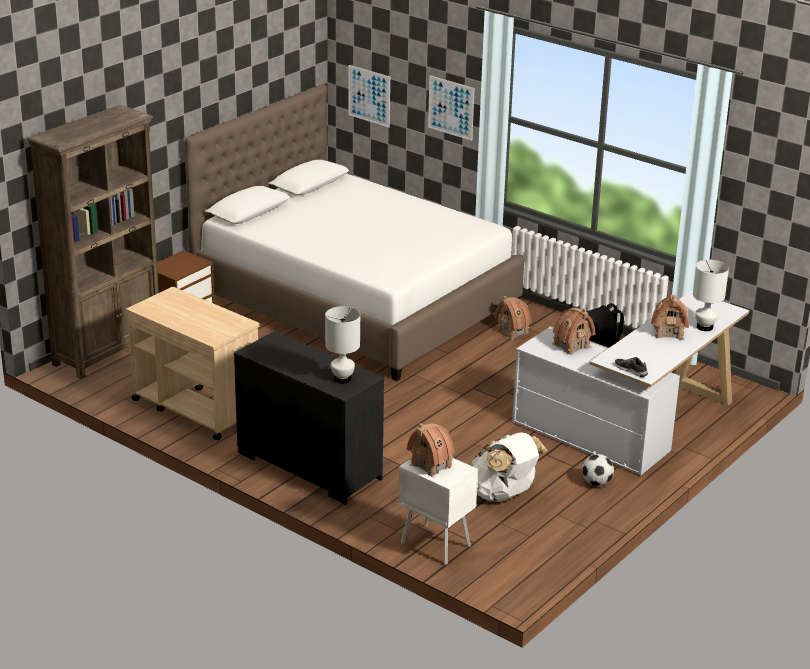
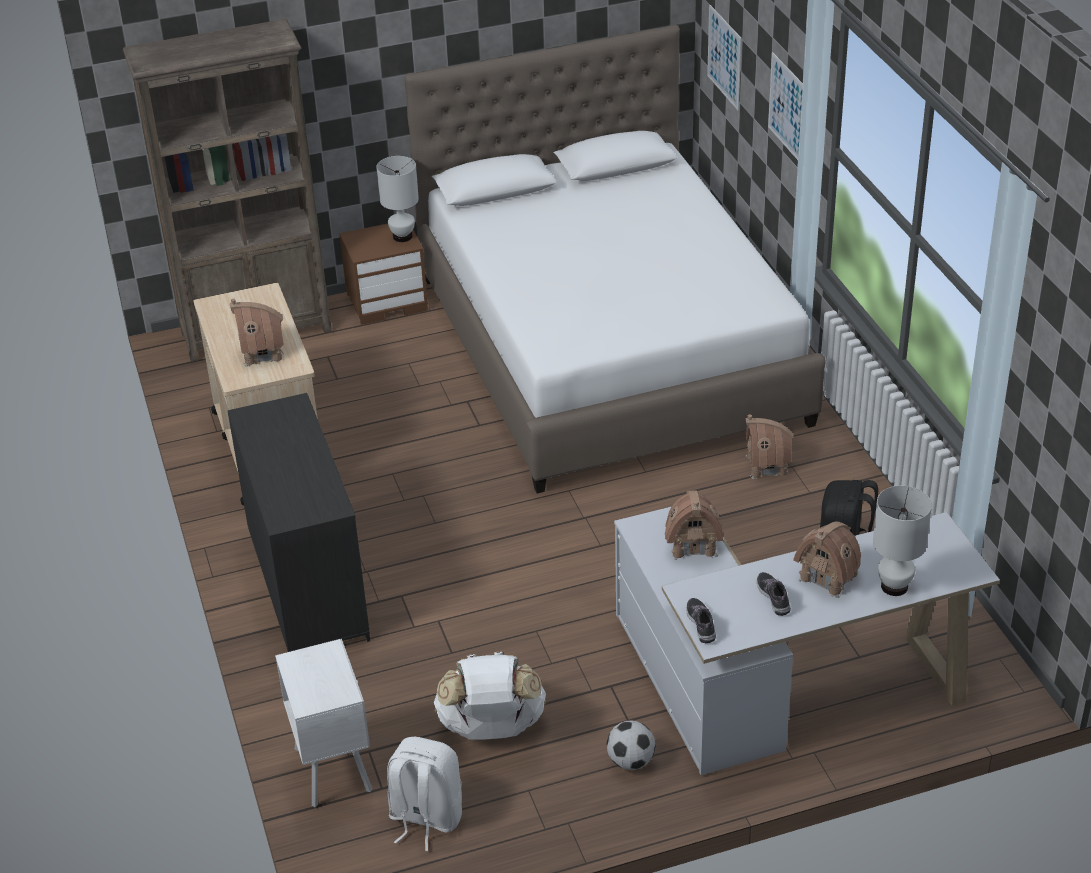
camera: 35 degrees right, 10 degrees up
(342, 379) = (302, 498): white table lamp -> white table lamp (402, 236)
(431, 465) = (313, 670): toy house -> toy house (262, 352)
(515, 546) = (425, 818): none -> white backpack
(652, 349) = (773, 597): none -> shoe

